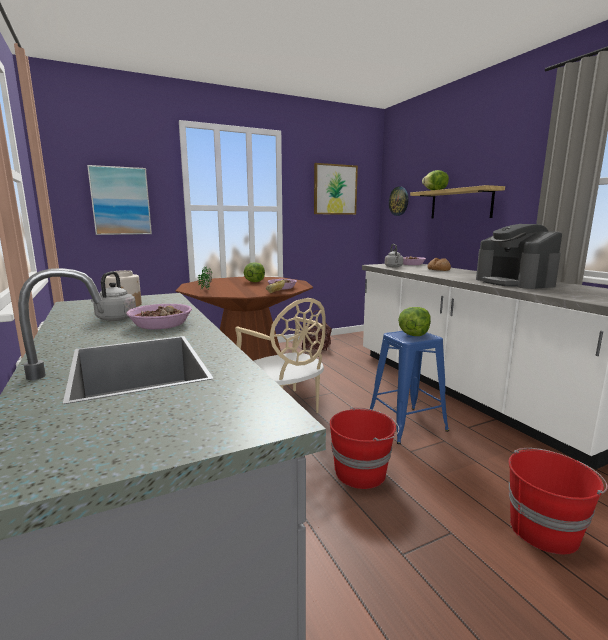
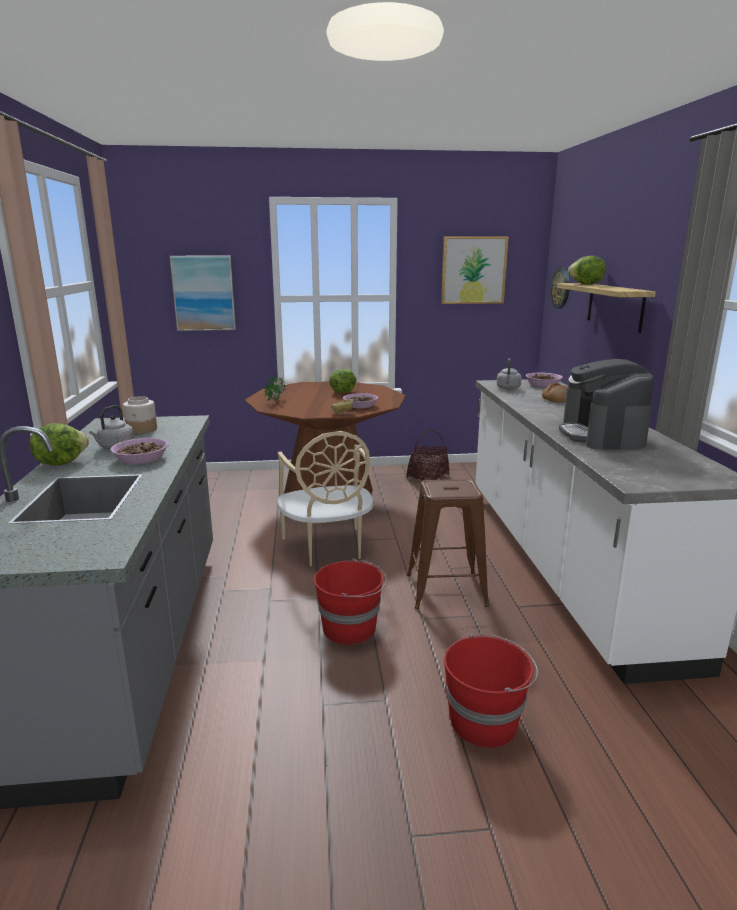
camera: 20 degrees right, 5 degrees up
(406, 425) = (446, 590): blue stool -> brown stool
(413, 335) = (453, 487): lettuce -> lettuce (60, 463)

